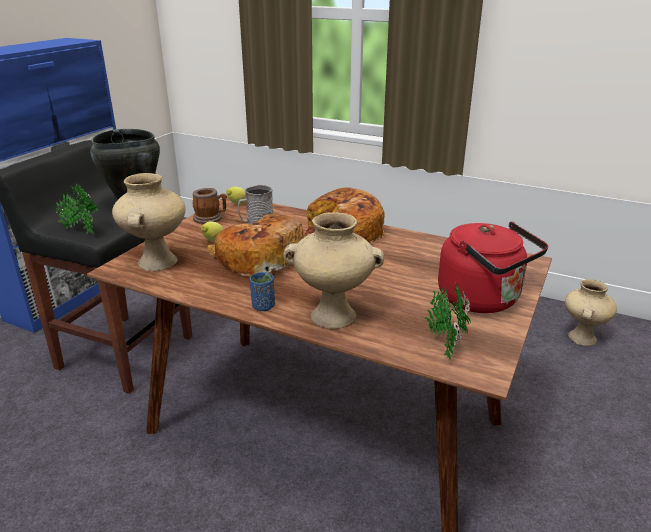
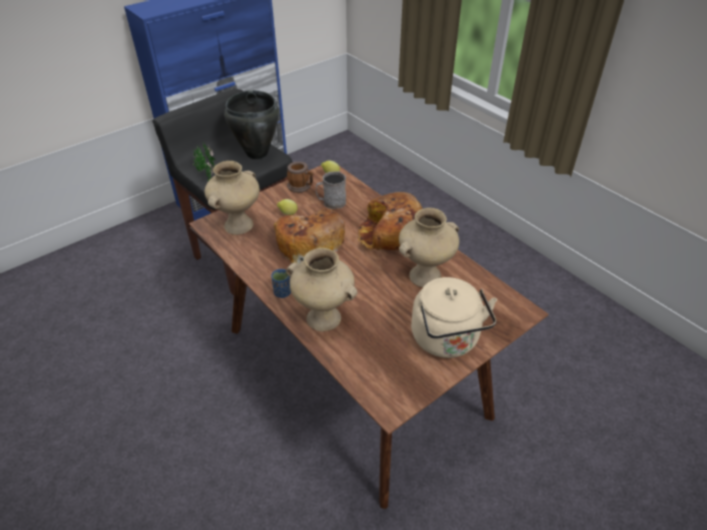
camera: 25 degrees right, 15 degrees up
(444, 343) = (382, 371): potted plant -> none
(483, 300) = (447, 340): red kettle -> beige kettle
(581, 337) = (633, 365): beige vase -> beige vase (425, 275)

